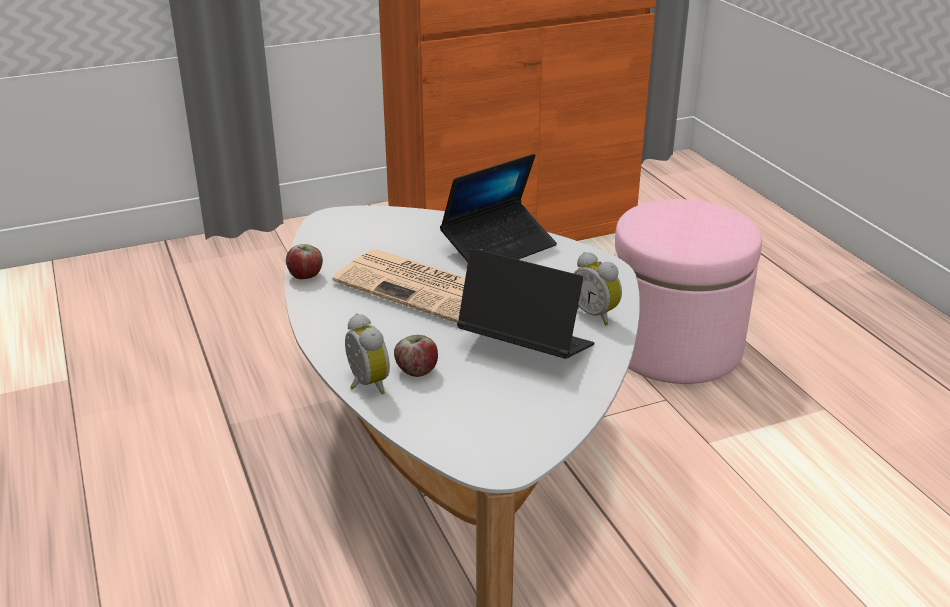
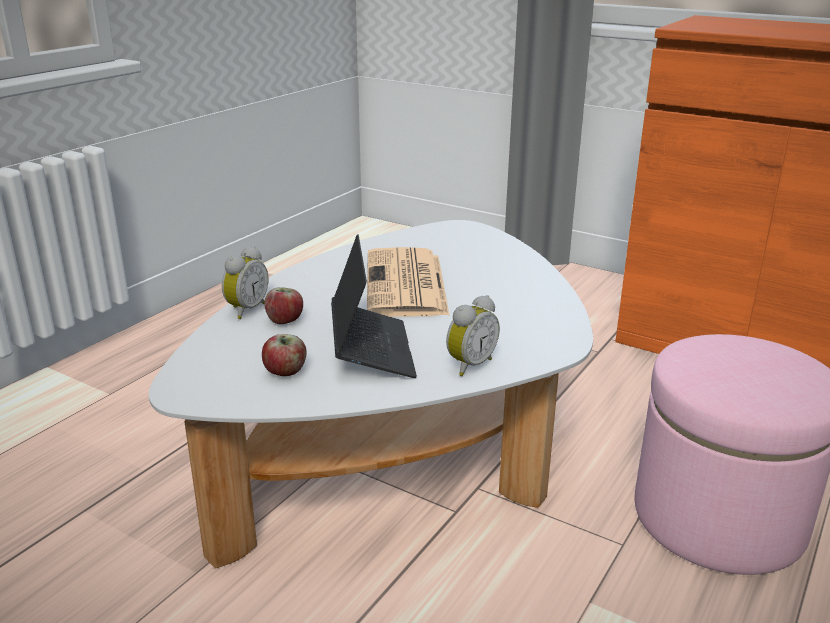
camera: 55 degrees right, 5 degrees down
(306, 276) = (367, 246): apple -> apple (285, 372)
(499, 247) = (518, 292): laptop -> none
(596, 314) = (469, 365): alarm clock -> alarm clock turned 150 degrees counterclockwise

